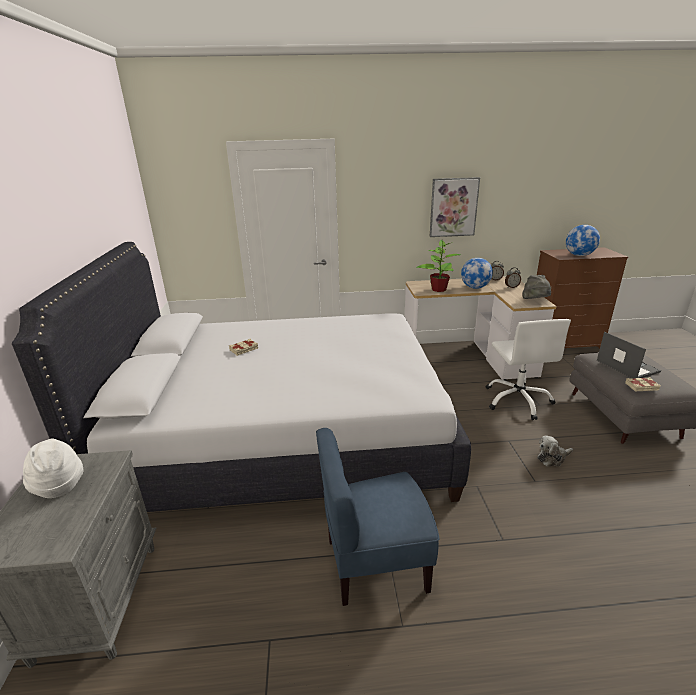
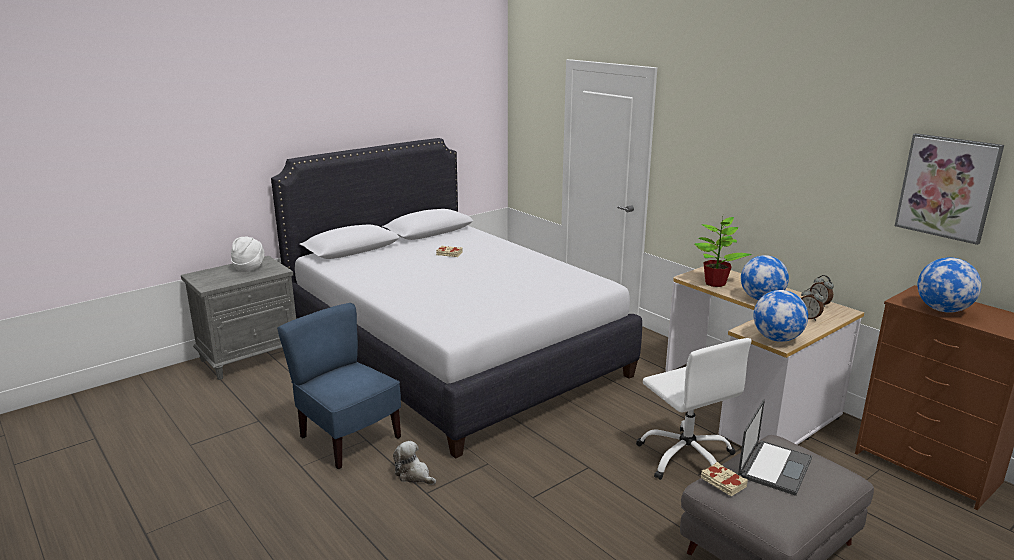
camera: 55 degrees right, 5 degrees down
(453, 207) = (783, 179): picture -> picture (947, 187)
(517, 400) = (686, 457): white office chair -> white office chair turned 75 degrees counterclockwise
(535, 302) = (777, 339): grey hat -> globe
(552, 458) = (589, 502): plush toy -> plush toy (414, 475)

